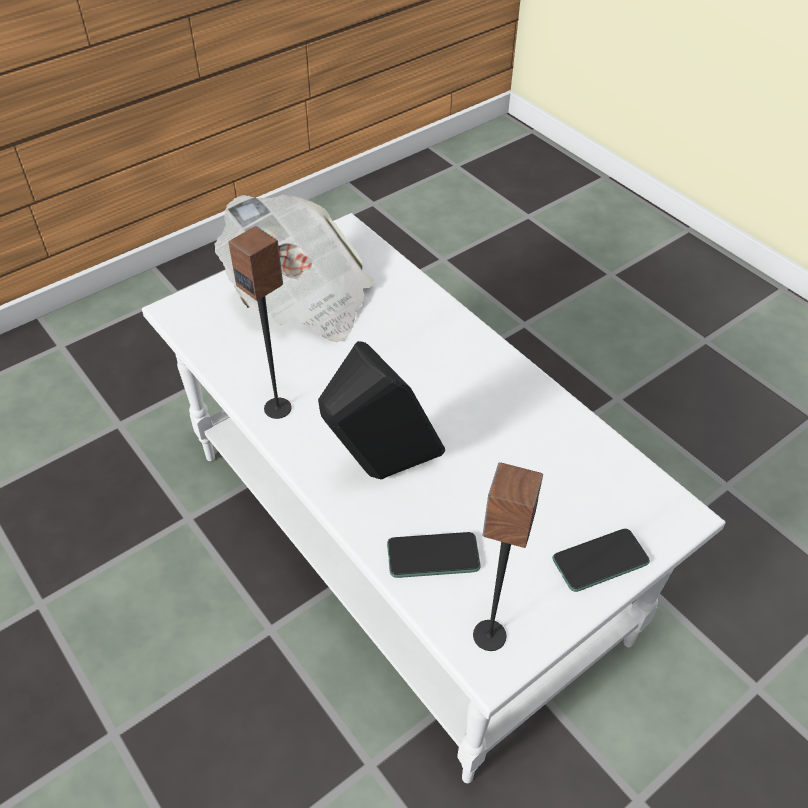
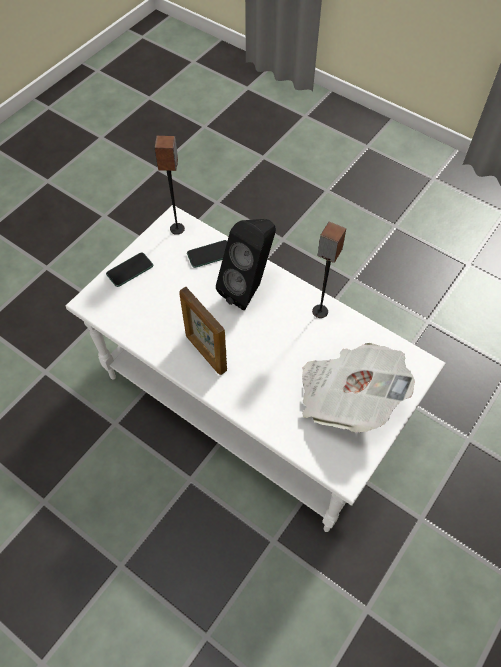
camera: 165 degrees right, 10 degrees up
(483, 389) = (205, 353): none -> picture frame

